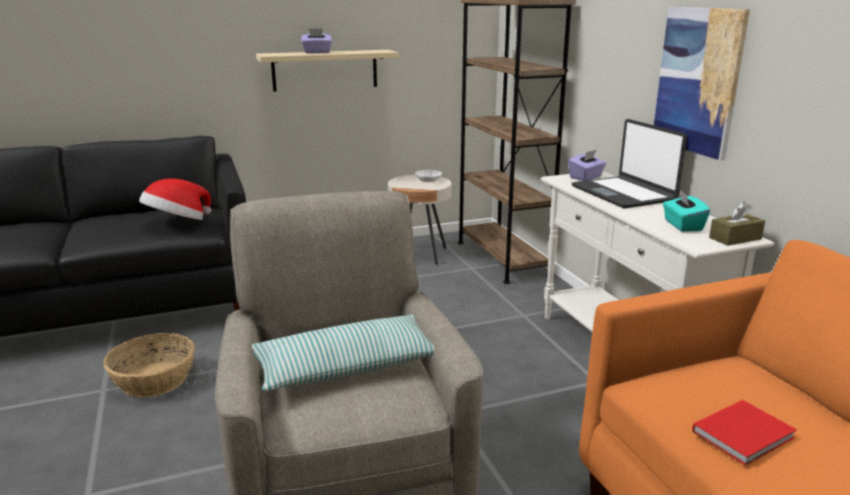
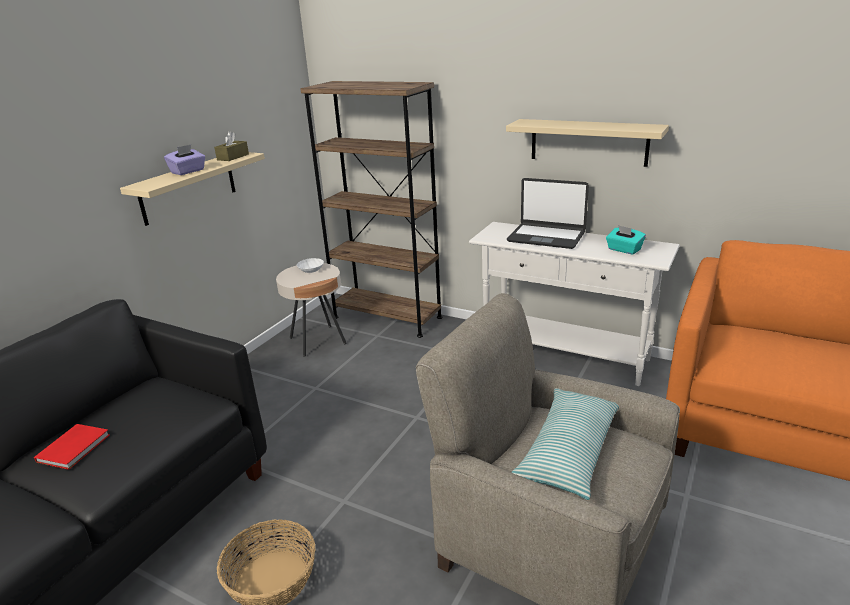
camera: 40 degrees left, 5 degrees up
(177, 222) = (169, 410): hat -> none
(586, 177) = (498, 231): purple tissue box -> none
(698, 81) = (588, 142): picture -> beige shelf
(735, 238) = (662, 249): brown tissue box -> brown tissue box (233, 157)
(745, 434) = (801, 368): red book -> red book (76, 447)

